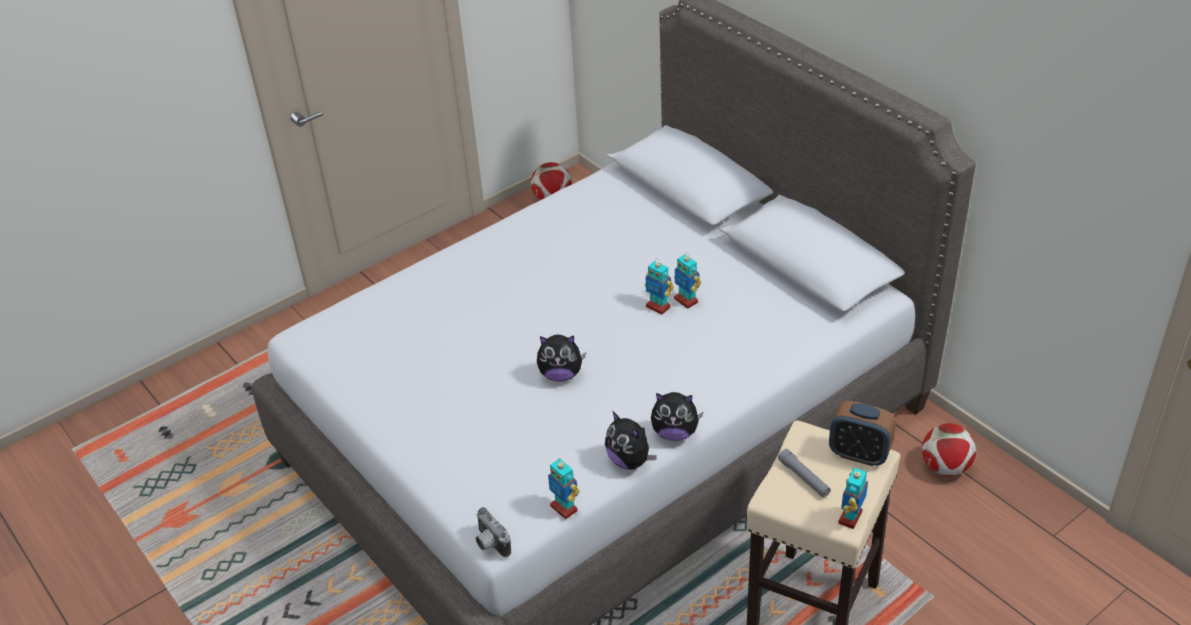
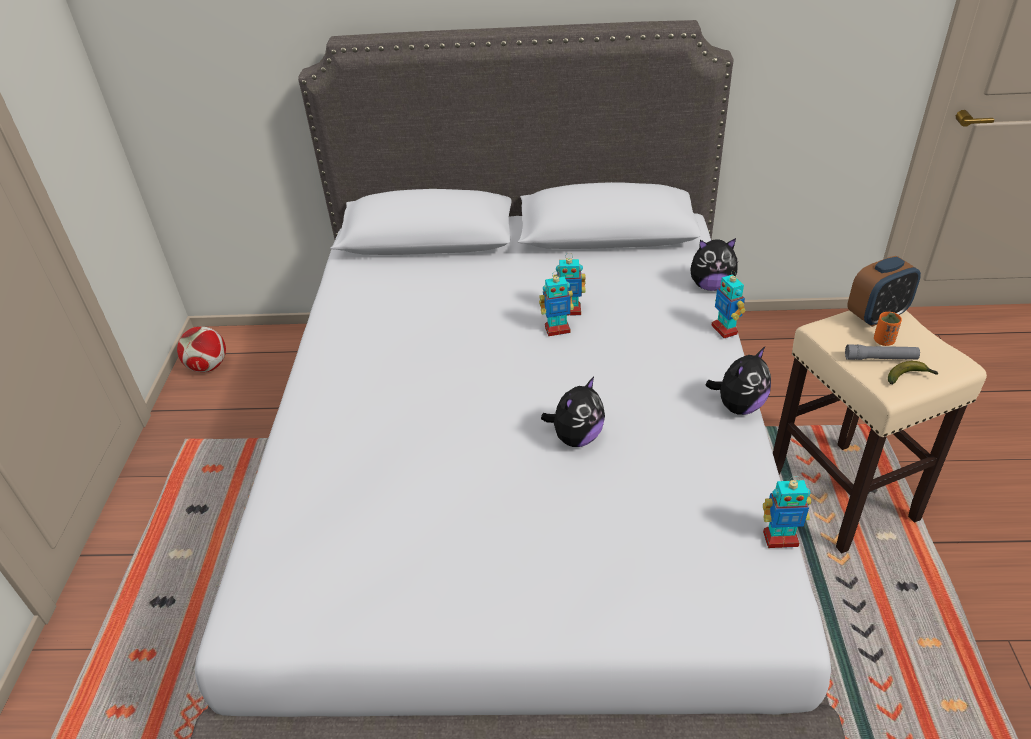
camera: 50 degrees left, 0 degrees up
(490, 544) = (788, 633): camera -> none
(630, 461) = (750, 454): plush toy -> plush toy (711, 286)
(796, 502) = (910, 377): none -> banana
(830, 471) = (883, 341): none -> orange cup
(851, 518) = (954, 358): toy robot -> toy robot (725, 329)
(945, 467) = (757, 344): football -> none

